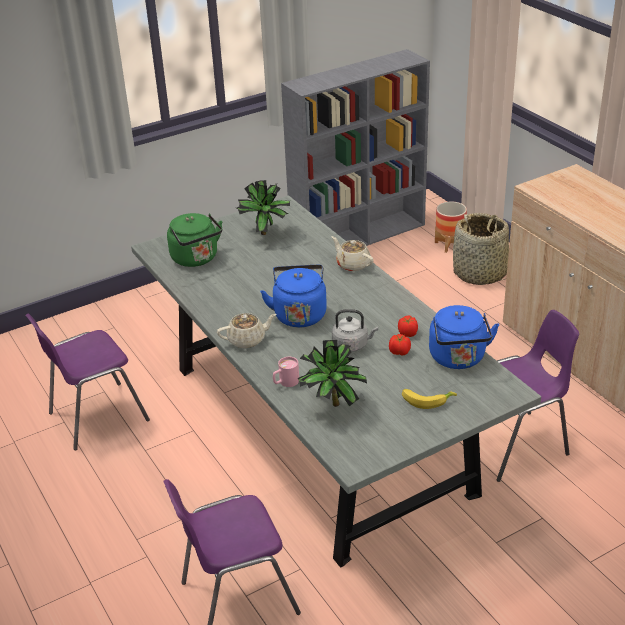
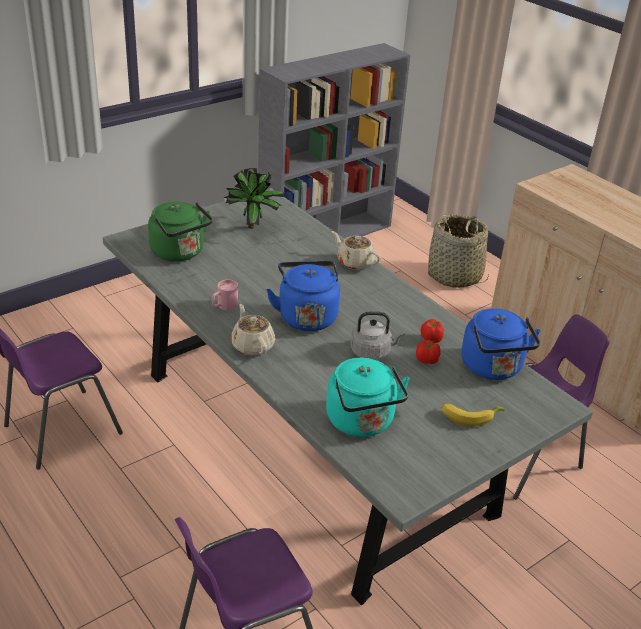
camera: 10 degrees left, 0 degrees up
(247, 340) = (252, 345): beige teapot -> beige teapot turned 90 degrees counterclockwise
(285, 382) = (305, 395): pink mug -> pink mug (224, 306)
(330, 405) = (362, 423): potted plant -> turquoise kettle
(449, 244) = (419, 246): planter -> none

